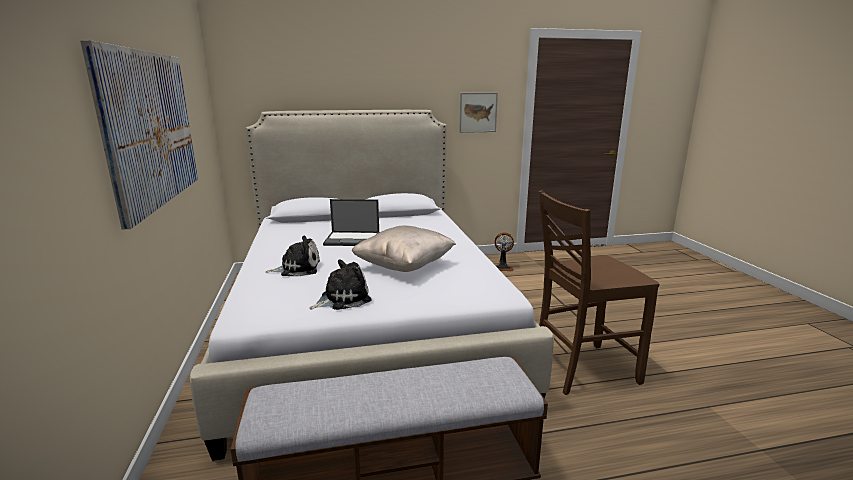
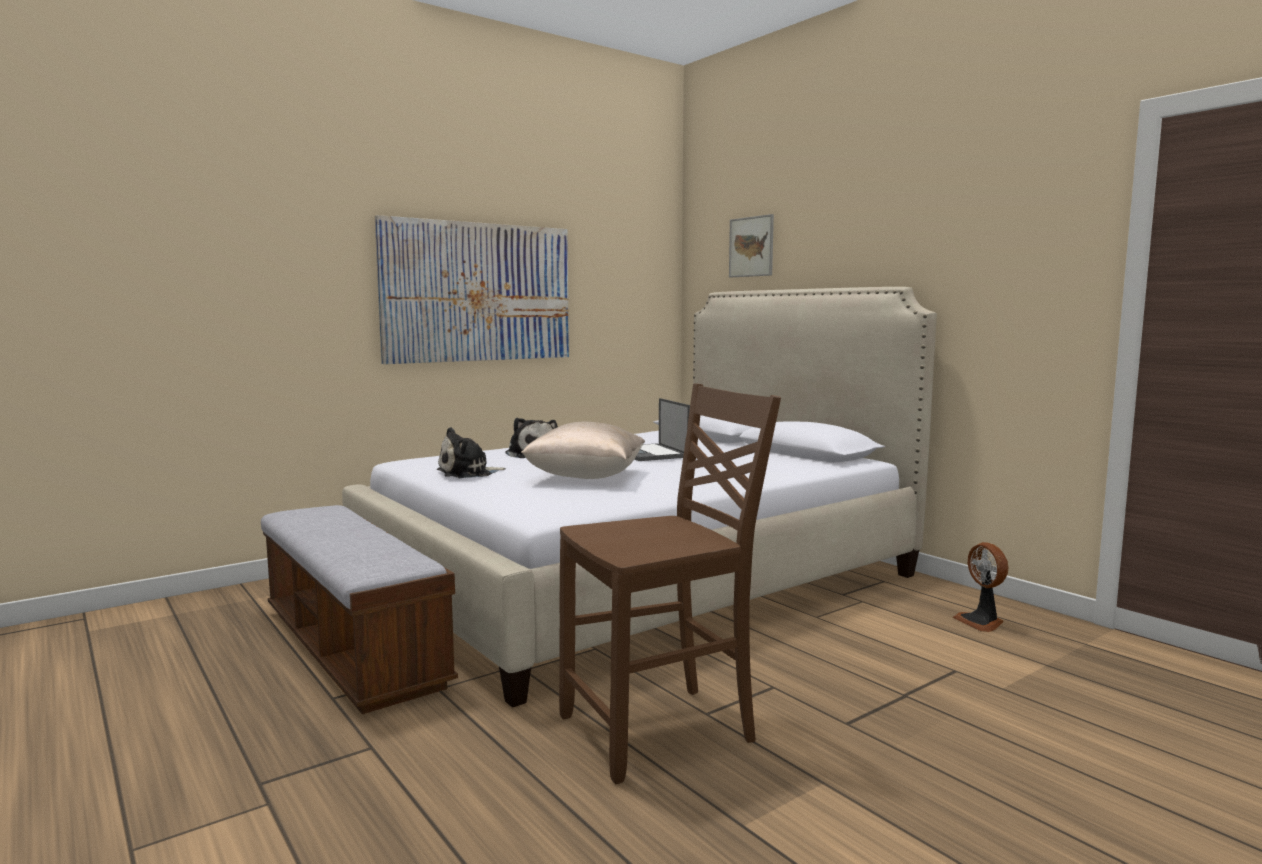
camera: 65 degrees right, 10 degrees down
(342, 299) = (468, 473): plush toy -> plush toy turned 120 degrees clockwise
(478, 112) = (1010, 291): picture -> picture (751, 246)
(581, 369) = (661, 730): brown chair -> brown chair turned 105 degrees clockwise

